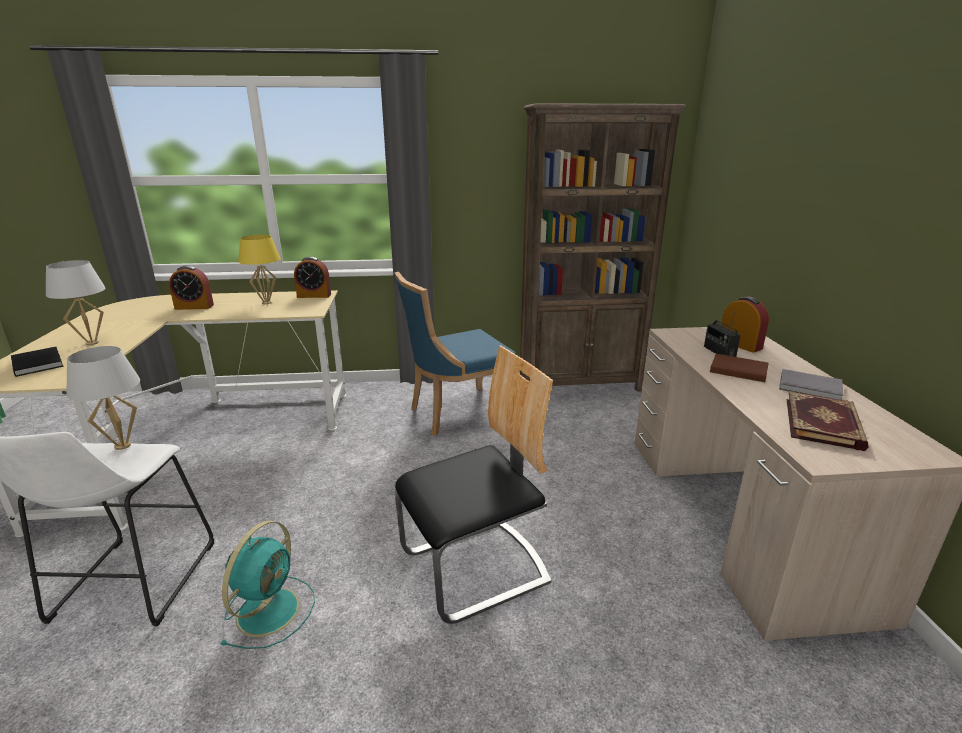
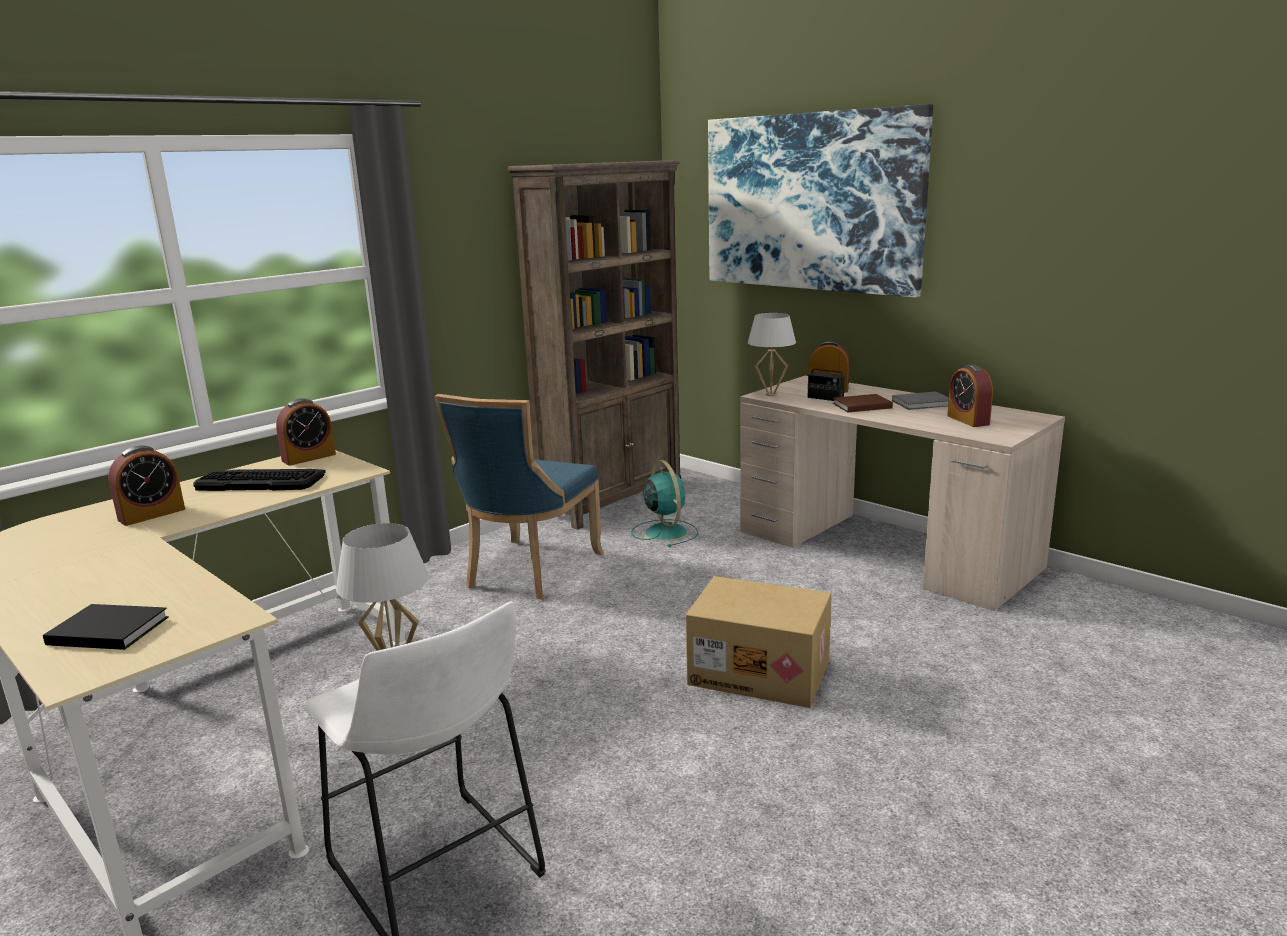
camera: 40 degrees left, 5 degrees down
(92, 343) = (119, 589): white table lamp -> white table lamp (770, 394)
(266, 303) = (260, 481): yellow table lamp -> keyboard
(270, 609) = (636, 795): turquoise fan -> turquoise fan (665, 532)
(475, 568) = (761, 672): chair -> cardboard box
(788, 150) = (810, 202): none -> picture
(824, 424) = (968, 420): book -> alarm clock

